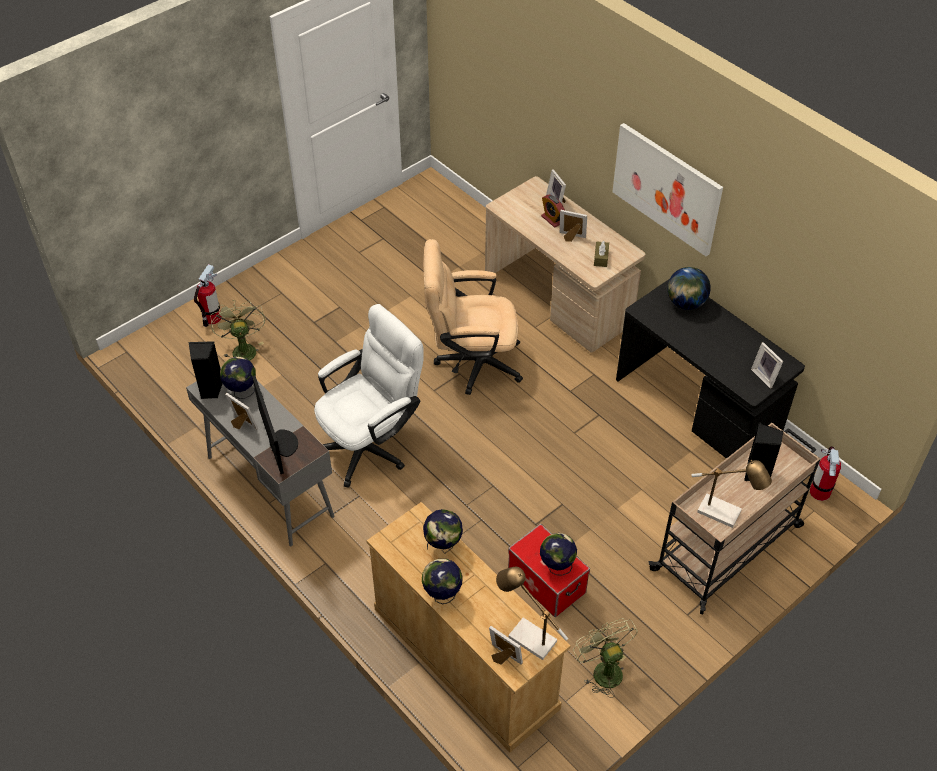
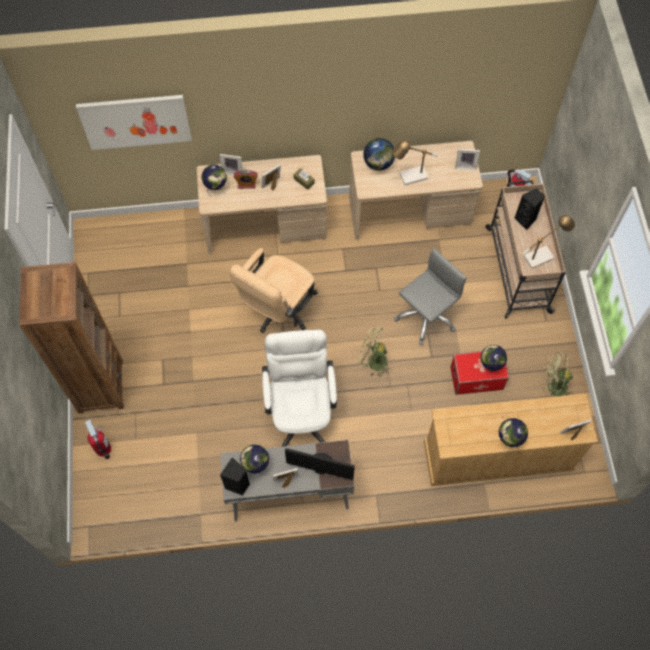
camera: 55 degrees left, 15 degrees up
(242, 349) = (151, 445): green fan -> green fan (373, 361)
(274, 280) = (100, 386): none -> brown bookcase
(443, 546) = (474, 417): globe -> globe (216, 188)
(526, 636) = (566, 412): table lamp -> table lamp (410, 177)
(581, 491) = (425, 316): none -> grey office chair
(666, 188) = (327, 108): picture -> picture (135, 121)
(698, 406) = (409, 211): black desk -> beige desk

